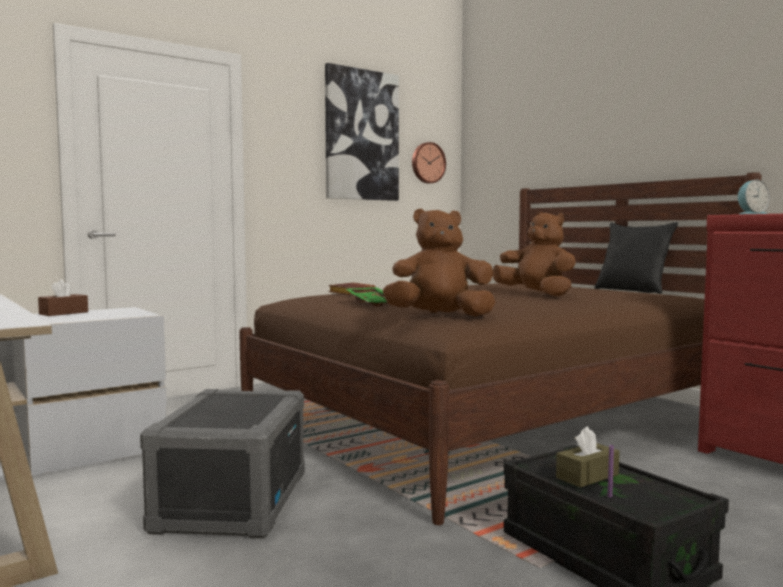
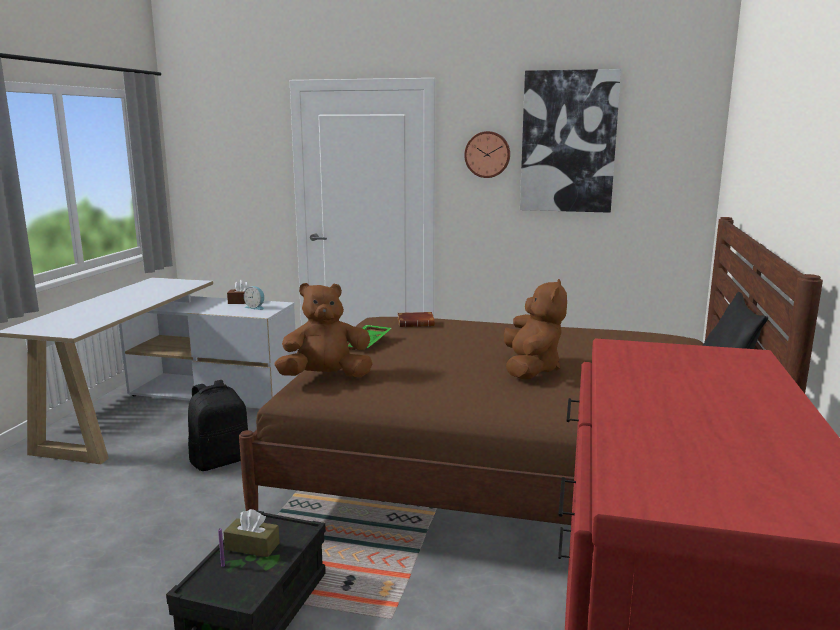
camera: 50 degrees right, 10 degrees up
(232, 501) = (220, 461): grey storage box -> black backpack
(427, 163) = (663, 167): wall clock -> wall clock (487, 154)
(440, 316) = (325, 377): brown plush toy -> brown plush toy turned 60 degrees counterclockwise
(750, 214) = (627, 351): alarm clock -> alarm clock (255, 307)

